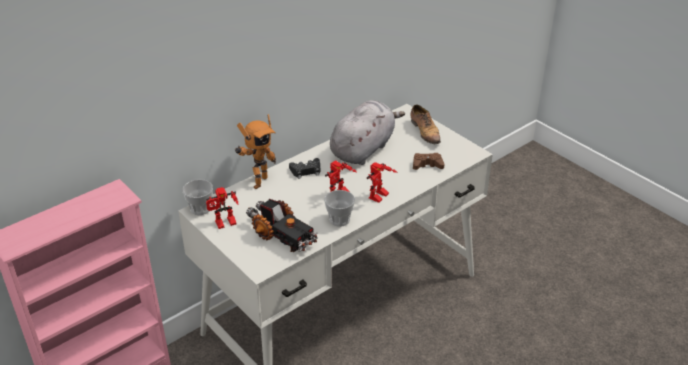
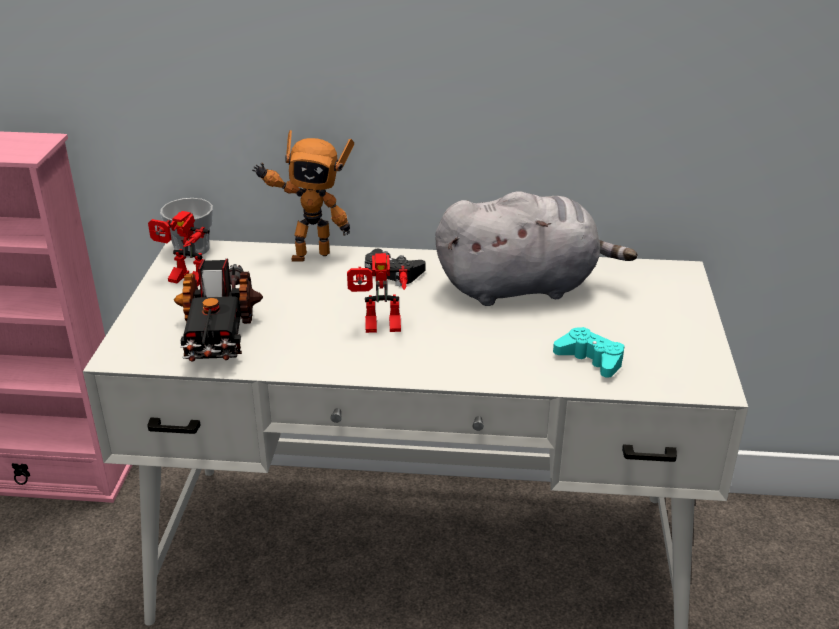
camera: 45 degrees right, 5 degrees down
(339, 220) = (324, 357): cup -> none
(380, 197) = (433, 362): toy robot -> none
(425, 132) = (668, 312): shoe -> none
(427, 165) = (590, 359): brown game controller -> turquoise game controller

